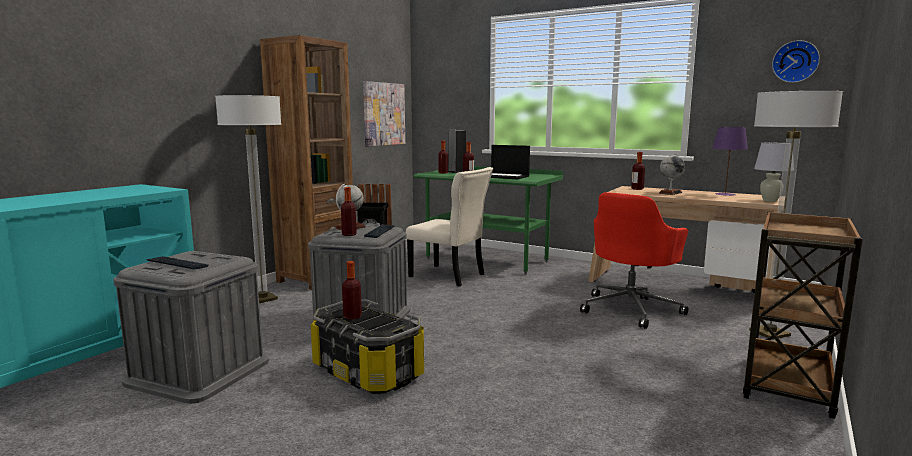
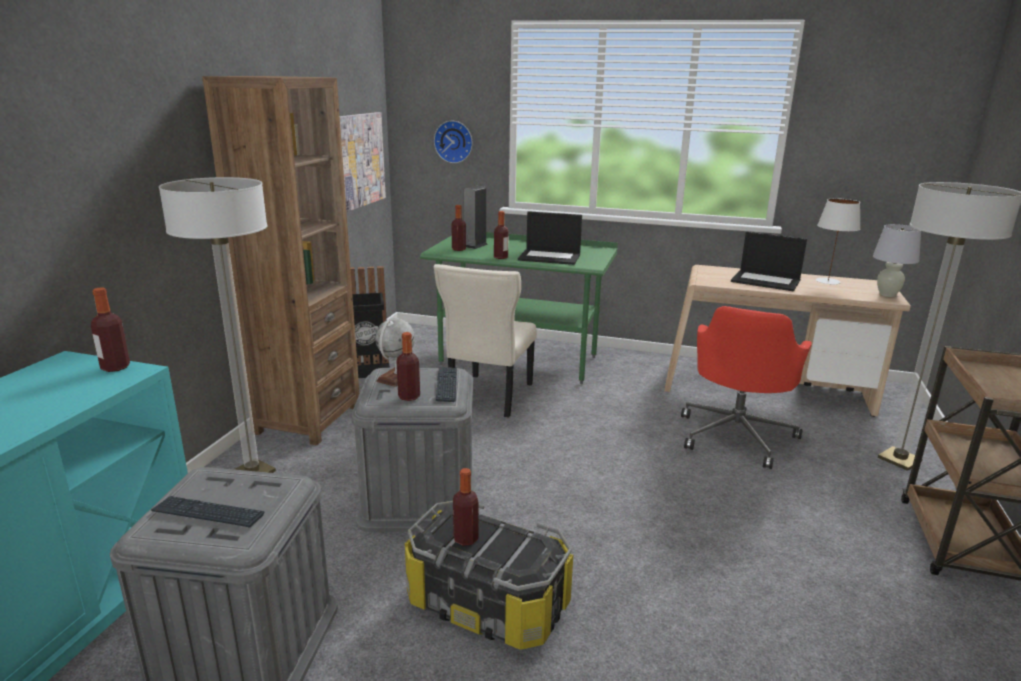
camera: 15 degrees left, 10 degrees up
(449, 276) = (488, 397): beige chair -> beige chair turned 90 degrees clockwise
(637, 189) = (721, 272): bottle -> bottle (115, 367)
(670, 193) = (766, 281): globe -> laptop
(725, 194) = (828, 281): purple table lamp -> white table lamp
(795, 61) = (913, 116): wall clock -> wall clock (454, 141)

